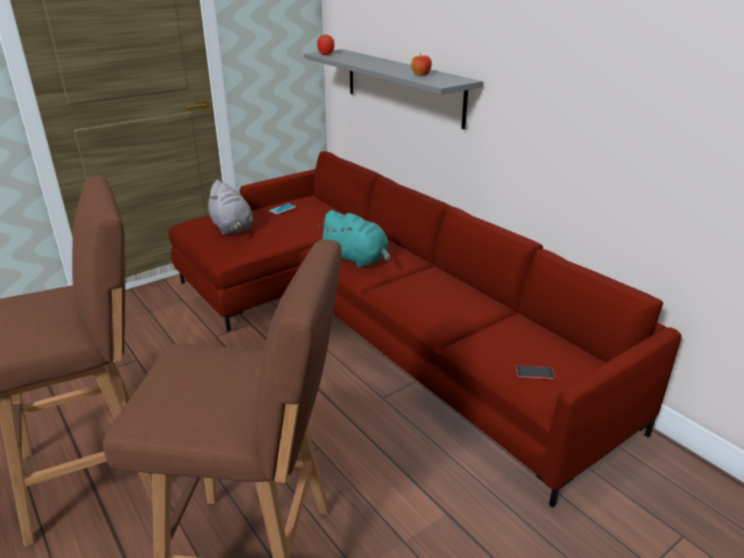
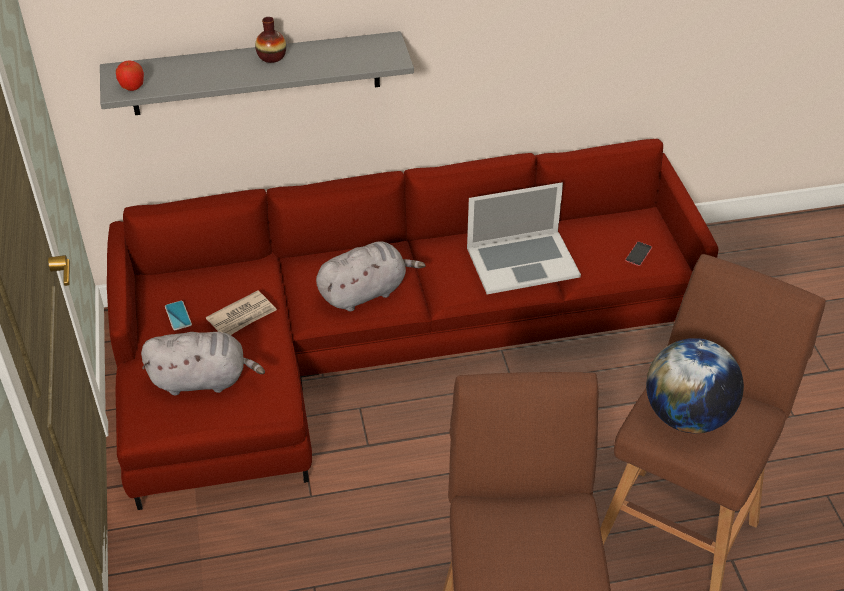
camera: 65 degrees left, 15 degrees up
(204, 372) = (687, 416): none -> globe
(295, 225) = (242, 316): none -> newspaper
(357, 259) = (365, 292): turquoise plush toy -> grey plush toy
(398, 66) = (271, 57): none -> vase
(420, 75) = (340, 58): apple -> none
(455, 312) = (522, 261): none -> laptop

